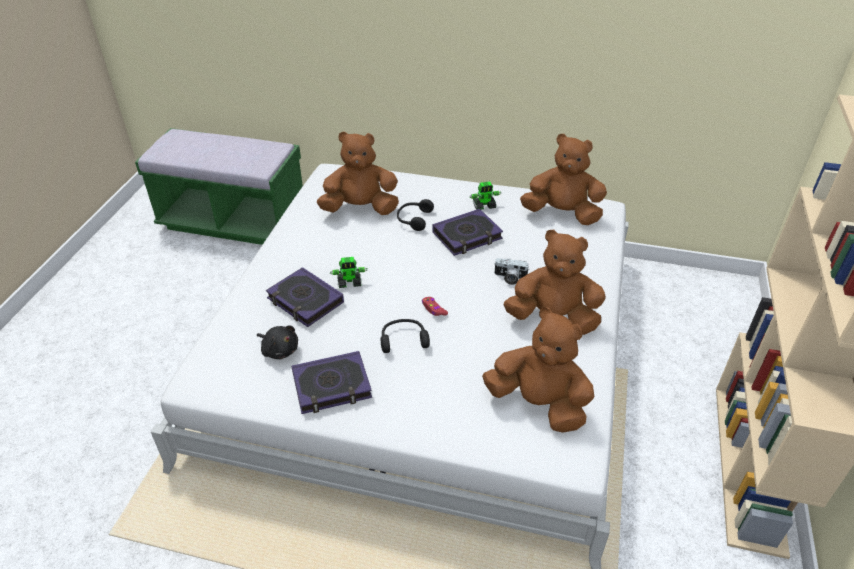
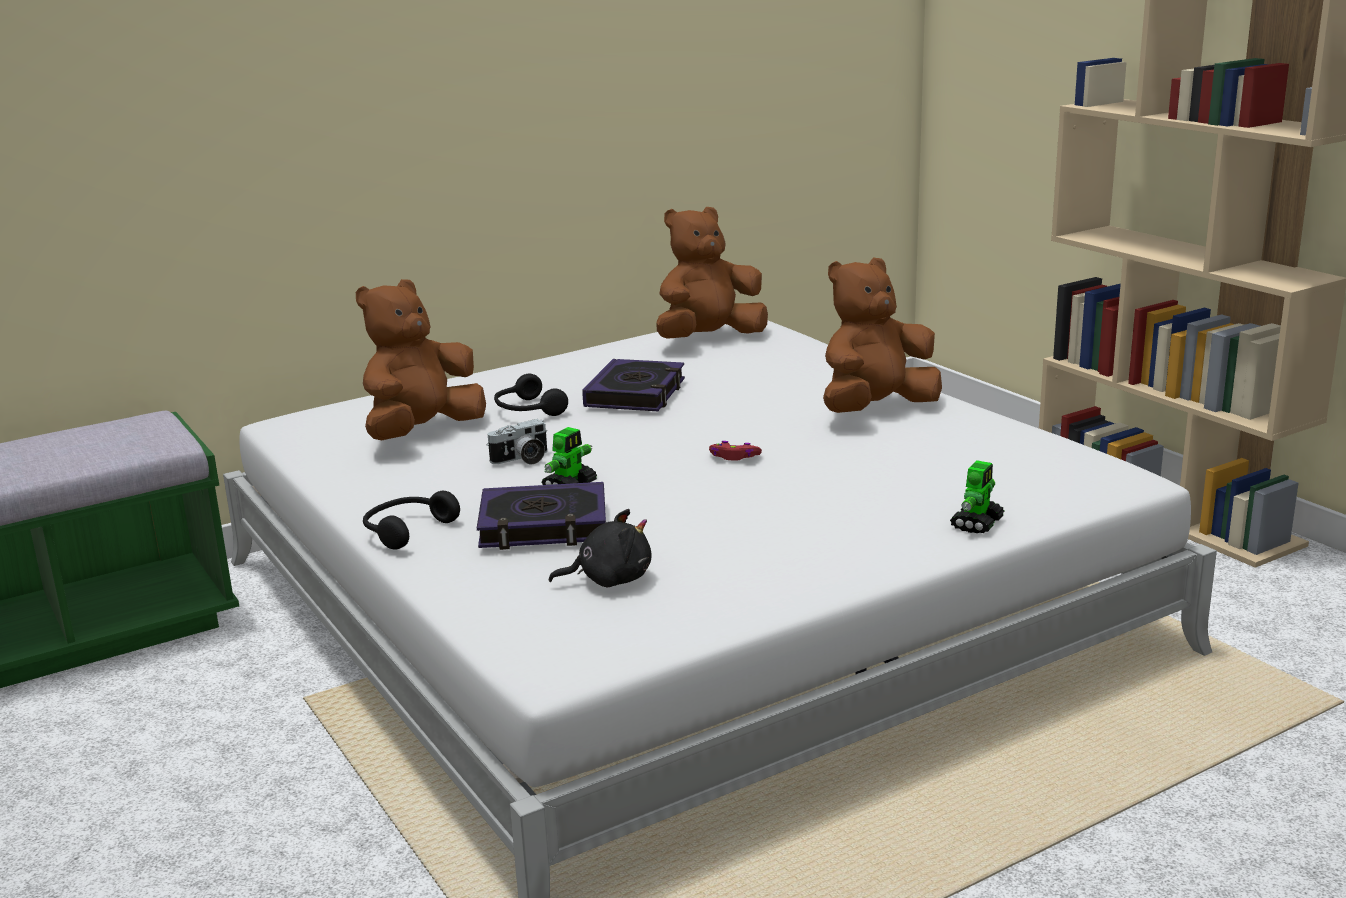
camera: 45 degrees left, 20 degrees down
(332, 386) = (759, 567): book -> none
(403, 339) = (755, 493): black headphones -> black headphones (406, 530)
(484, 206) = (599, 366): toy robot -> toy robot (977, 523)
(509, 278) = (762, 403): camera -> camera (522, 459)
(538, 403) = (1005, 464): brown plush toy -> none

